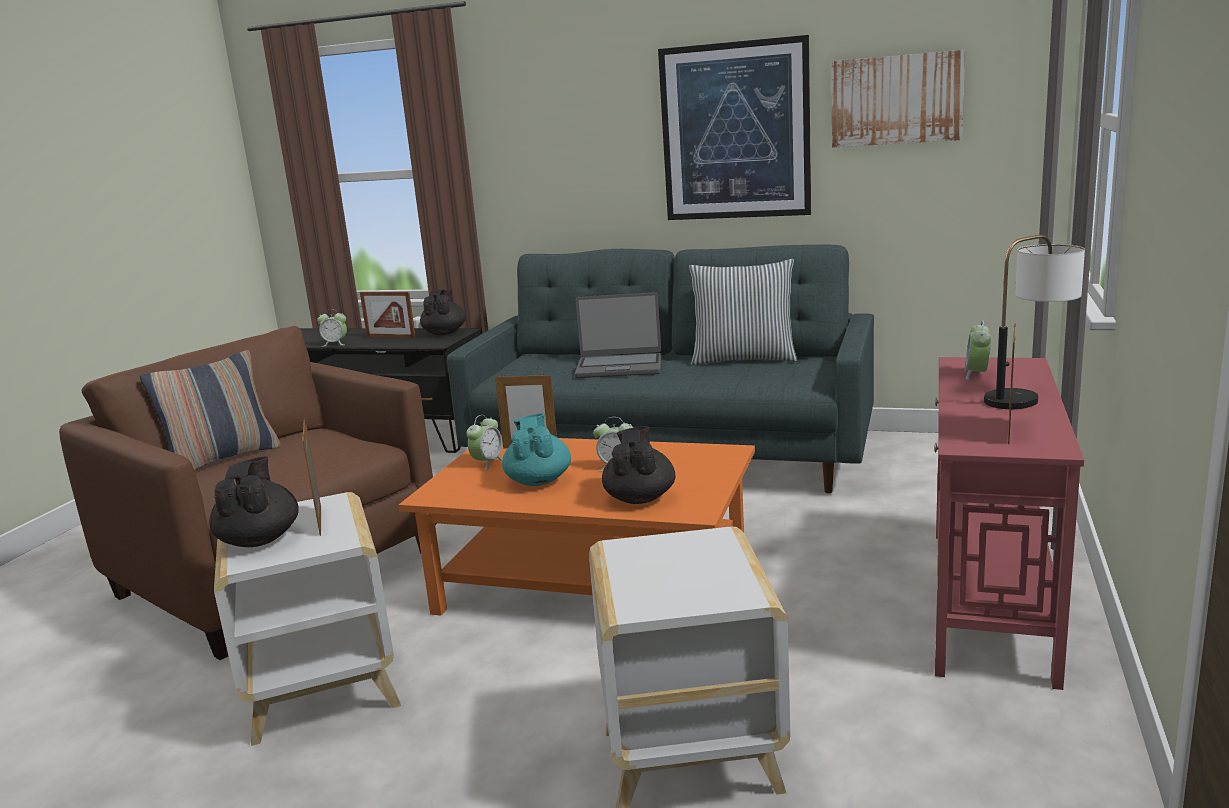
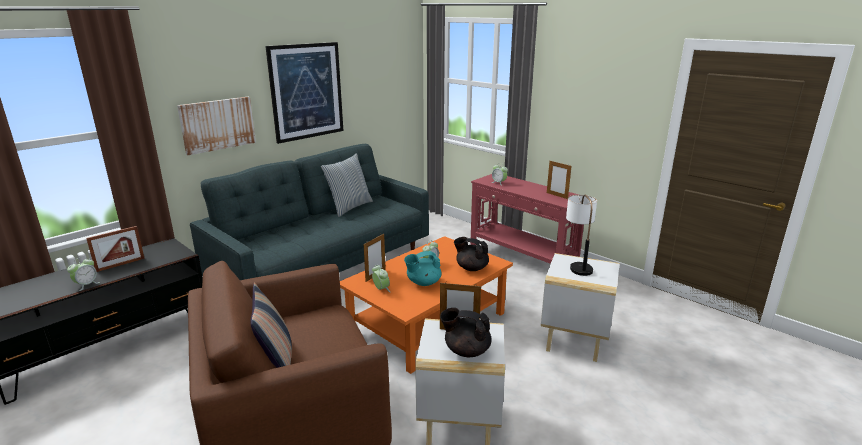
camera: 65 degrees left, 5 degrees up
(445, 333) = (158, 248): black teapot -> none
(538, 480) = (423, 283): turquoise teapot -> turquoise teapot turned 45 degrees counterclockwise
(619, 367) = (309, 229): laptop -> none
(896, 100) = (370, 73): picture -> picture (217, 124)
(1029, 396) = (529, 185): table lamp -> table lamp (577, 264)

